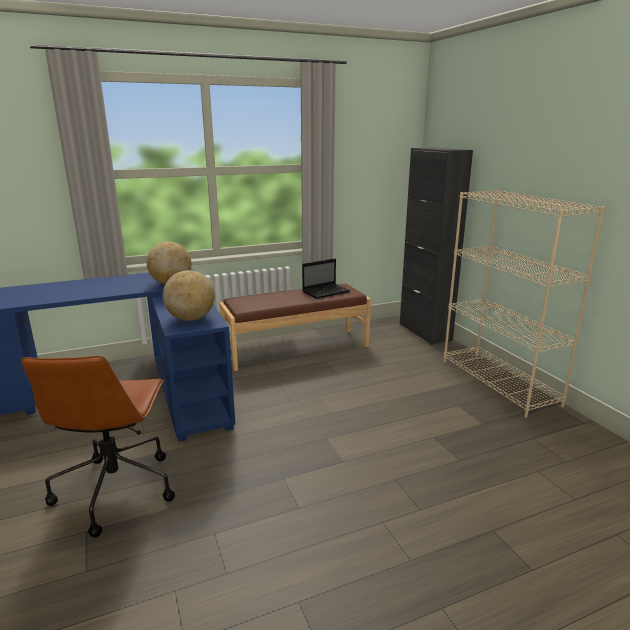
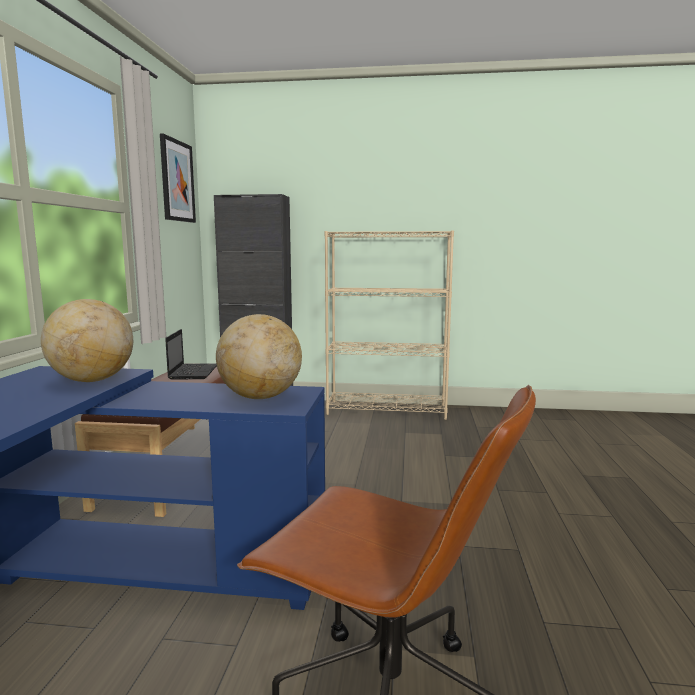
camera: 60 degrees left, 10 degrees down
(385, 137) = (177, 181): none -> picture

